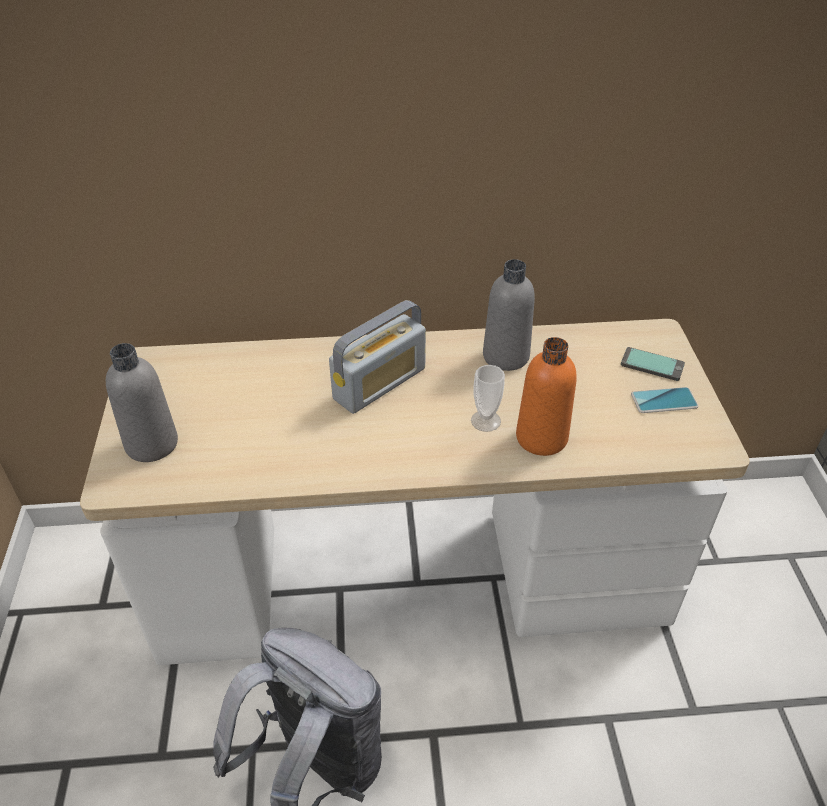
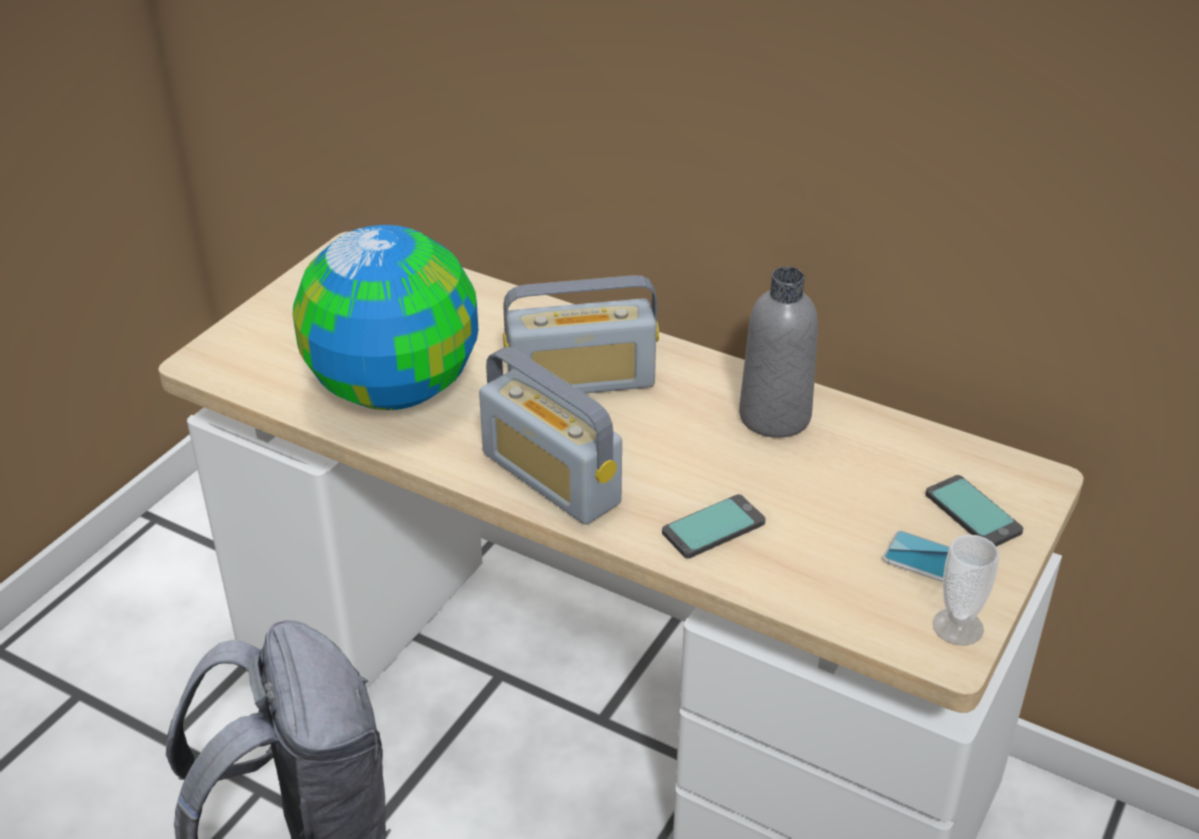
camera: 35 degrees right, 5 degrees down
(151, 444) = (278, 338): grey bottle -> none
(270, 442) = (395, 388): none -> globe
(425, 453) = (551, 478): none -> radio
(485, 421) = (663, 477): cup -> cup (958, 627)
(541, 438) = (713, 527): orange bottle -> phone

